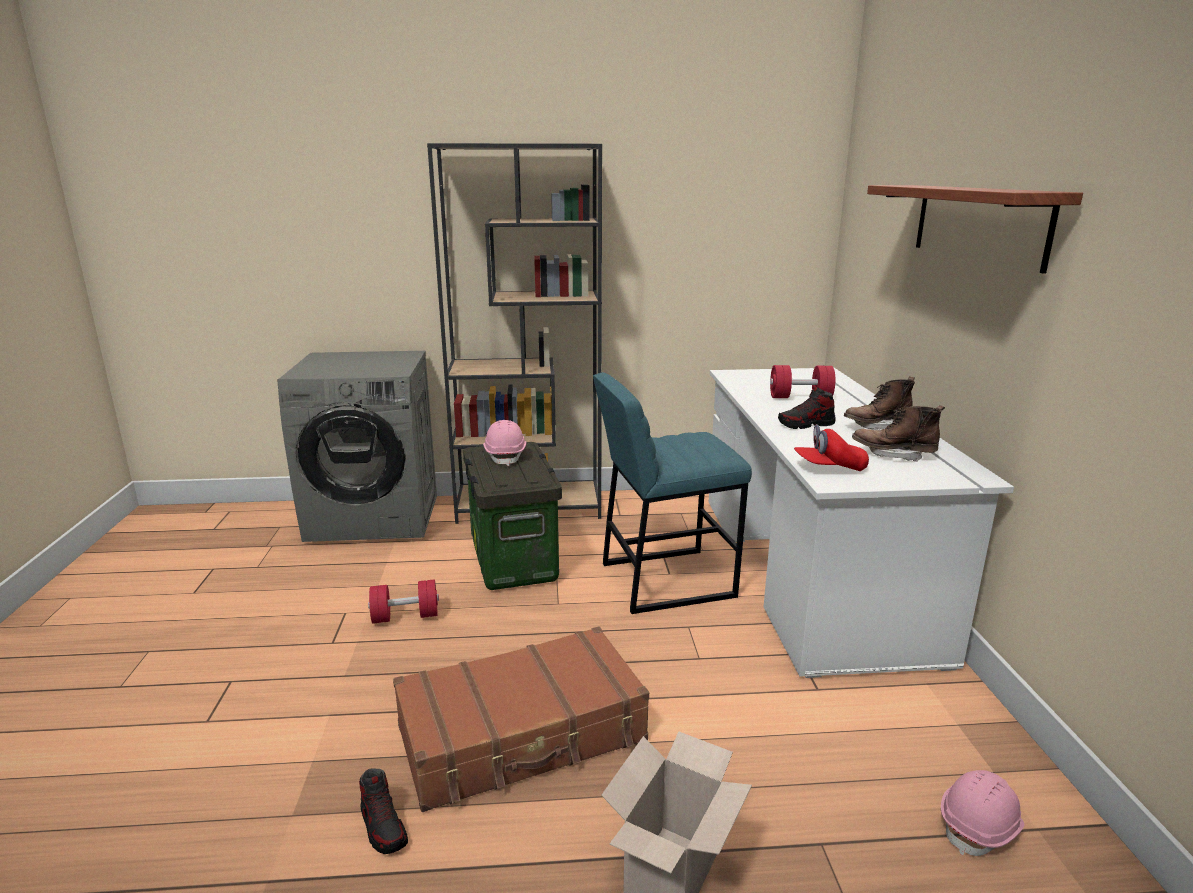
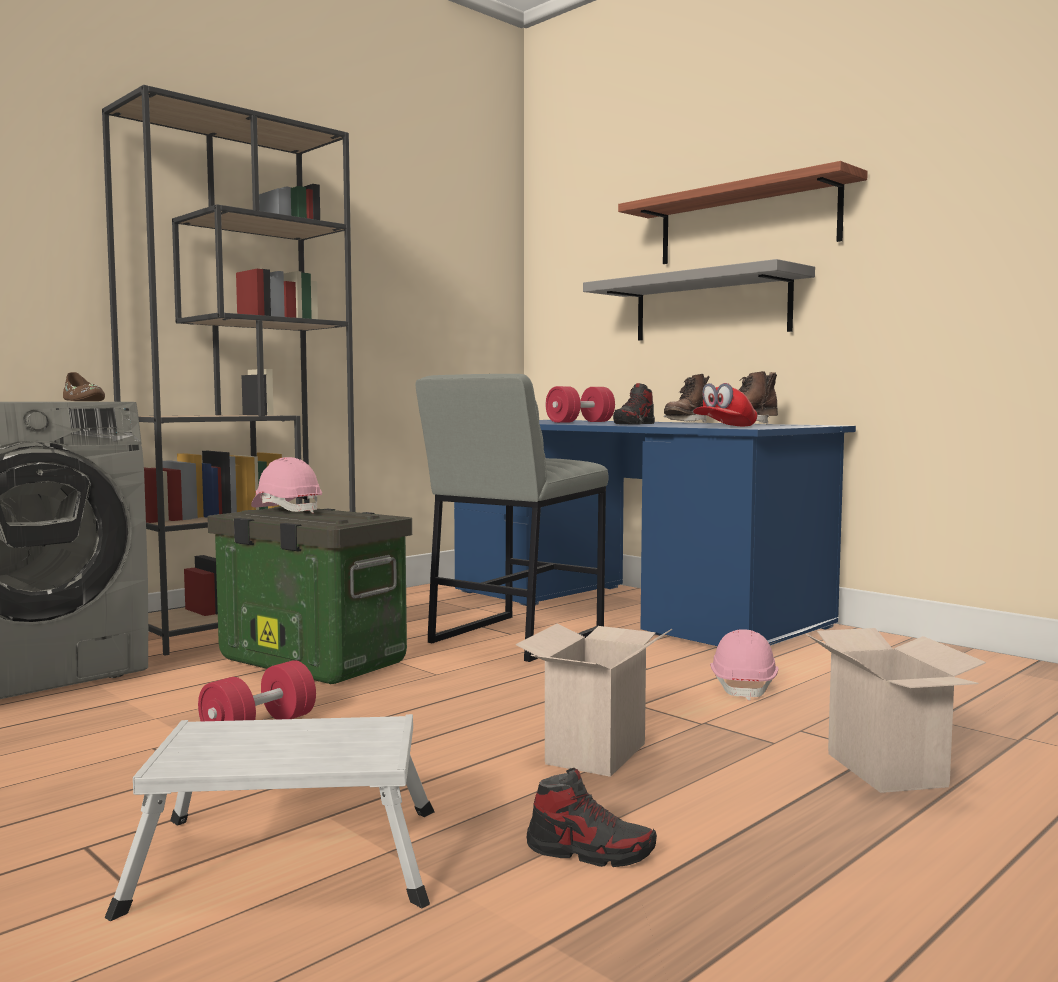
camera: 40 degrees left, 15 degrees down
(274, 740) = (290, 859): none -> white step ladder
(393, 367) = (82, 401): none -> brown shoe
(523, 735) = (594, 752): brown suitcase -> cardboard box
(664, 580) = (514, 638): blue stool -> grey stool
(811, 571) = (631, 607): white desk -> blue desk
(940, 306) = (711, 307): none -> grey shelf
(980, 827) = (992, 681): pink hard hat -> pink hard hat (743, 686)

